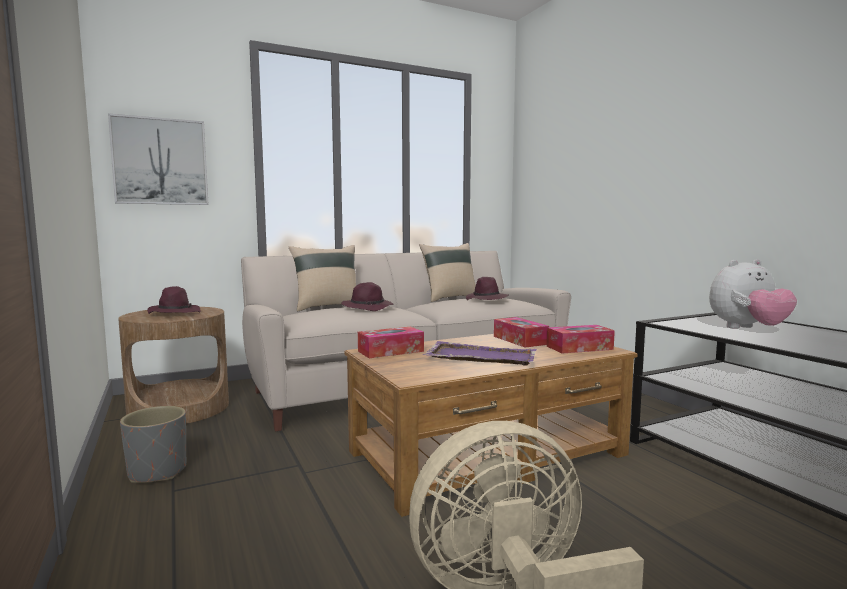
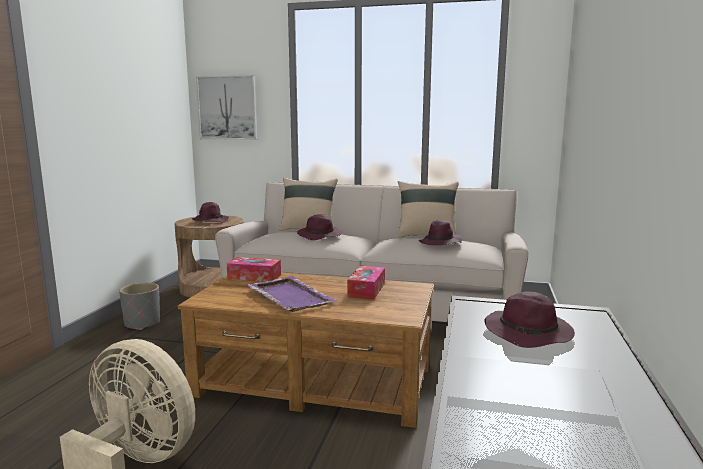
camera: 40 degrees right, 5 degrees up
(579, 348) = (386, 309): tissue box -> none
(747, 329) = (529, 333): plush toy -> purple hat

